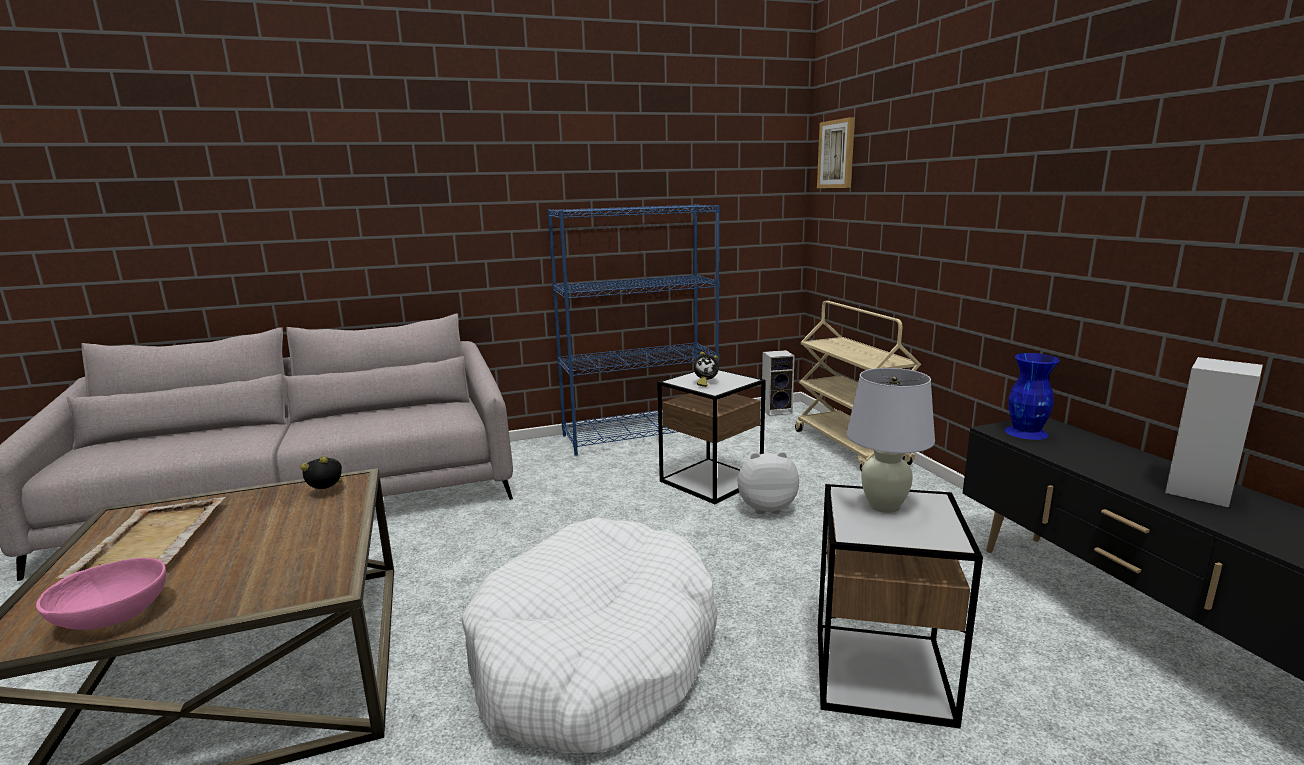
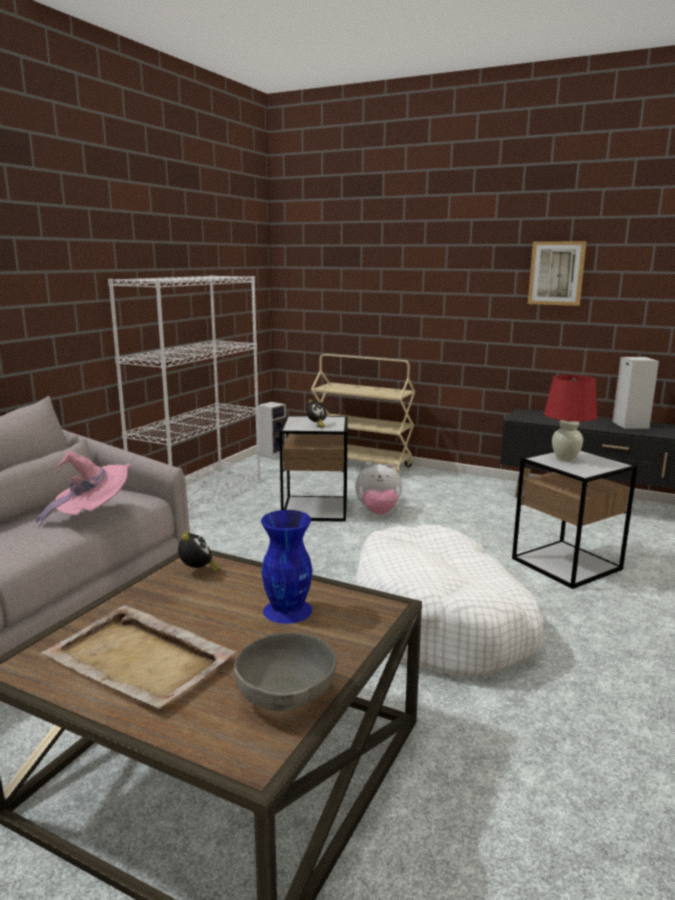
camera: 45 degrees left, 0 degrees up
(113, 616) = (287, 694): pink bowl -> grey bowl
(327, 492) = (198, 572): alarm clock -> alarm clock turned 135 degrees clockwise
(404, 423) = (93, 515): none -> pink hat
(641, 434) = (200, 495): blue bookcase -> white bookcase
(765, 507) = (378, 513): plush toy -> plush toy turned 135 degrees counterclockwise
(837, 154) = (305, 236): picture -> picture (556, 273)
(884, 506) = (565, 459): white table lamp -> red table lamp
(1027, 433) = (530, 417): blue vase -> blue vase (288, 610)

